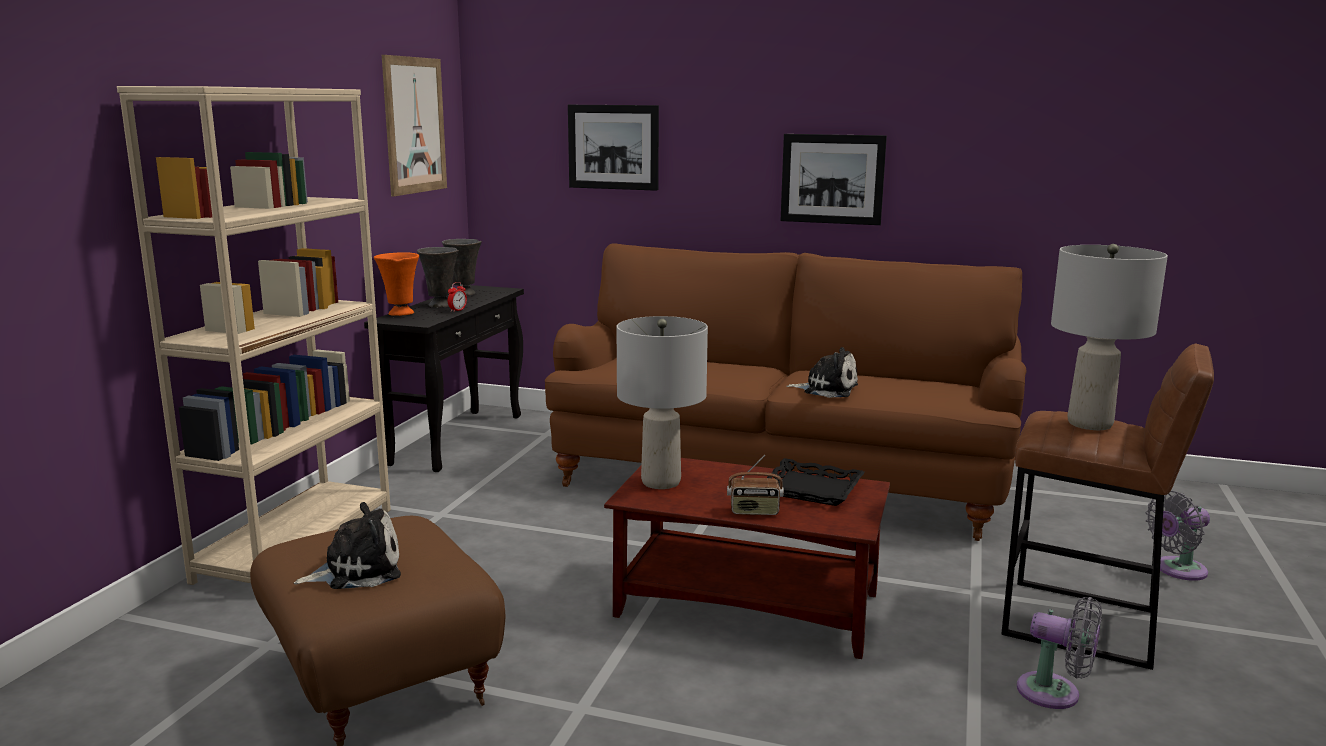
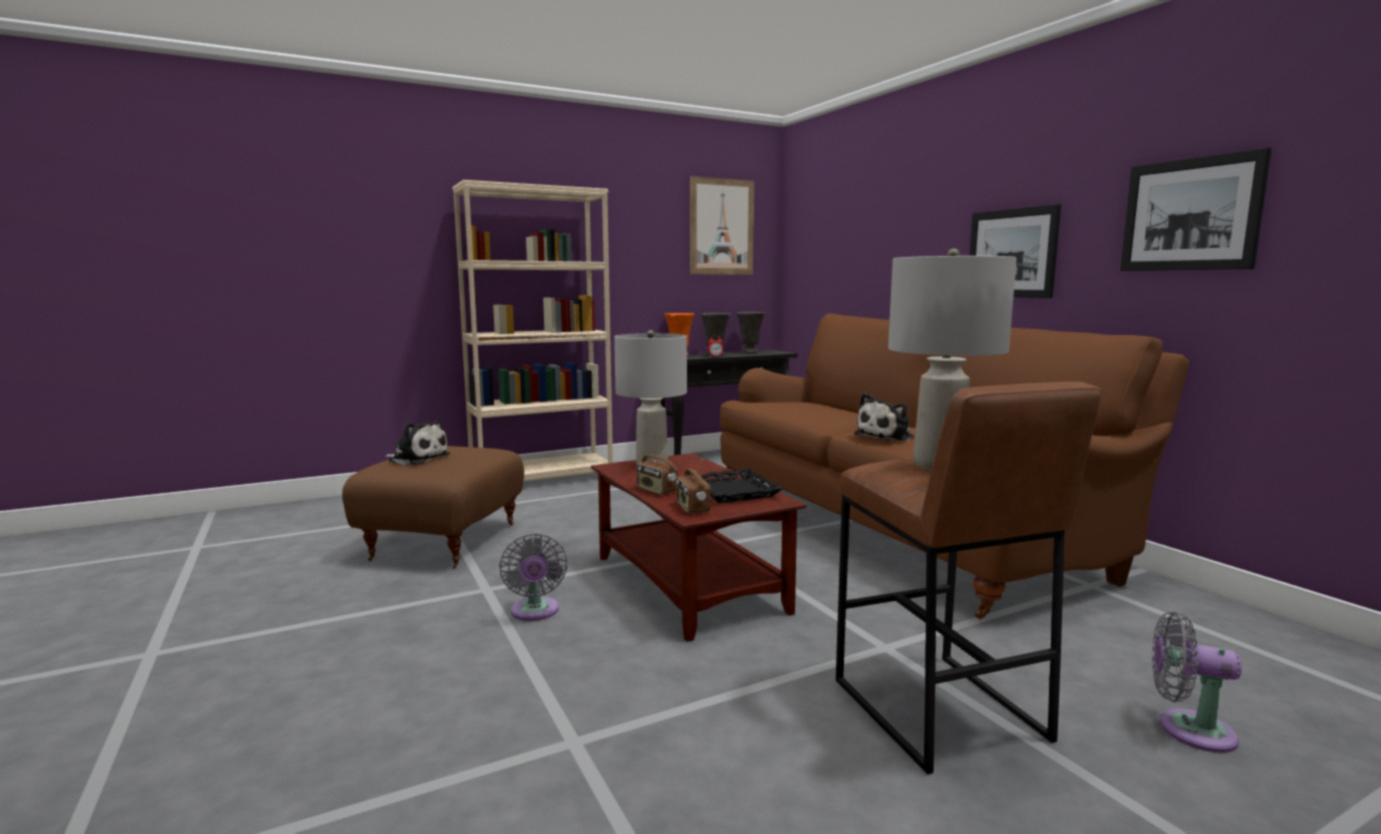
camera: 45 degrees right, 5 degrees down
(613, 147) = (858, 238): picture -> picture (1190, 214)
(827, 389) = (887, 436): plush toy -> plush toy turned 75 degrees clockwise
(834, 520) = (692, 508): none -> radio
(1055, 693) = (781, 735): grey fan -> grey fan (535, 612)

